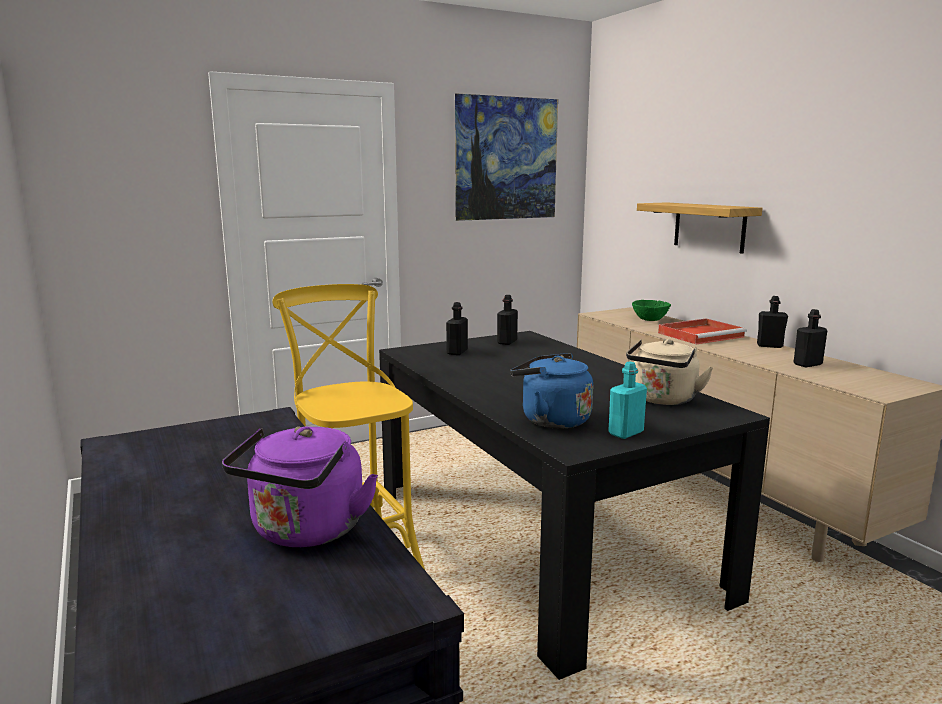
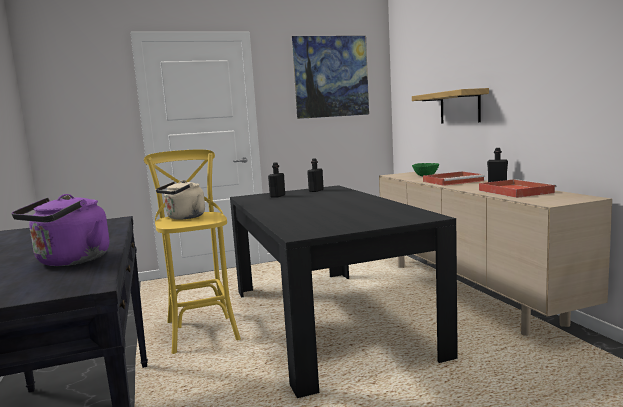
camera: 10 degrees right, 5 degrees down
(551, 420) = (301, 223): blue kettle -> none
(626, 433) = (343, 227): turquoise bottle -> none
(663, 400) = (389, 212): beige kettle -> beige kettle (184, 217)
(807, 364) = (514, 191): black bottle -> red tray

